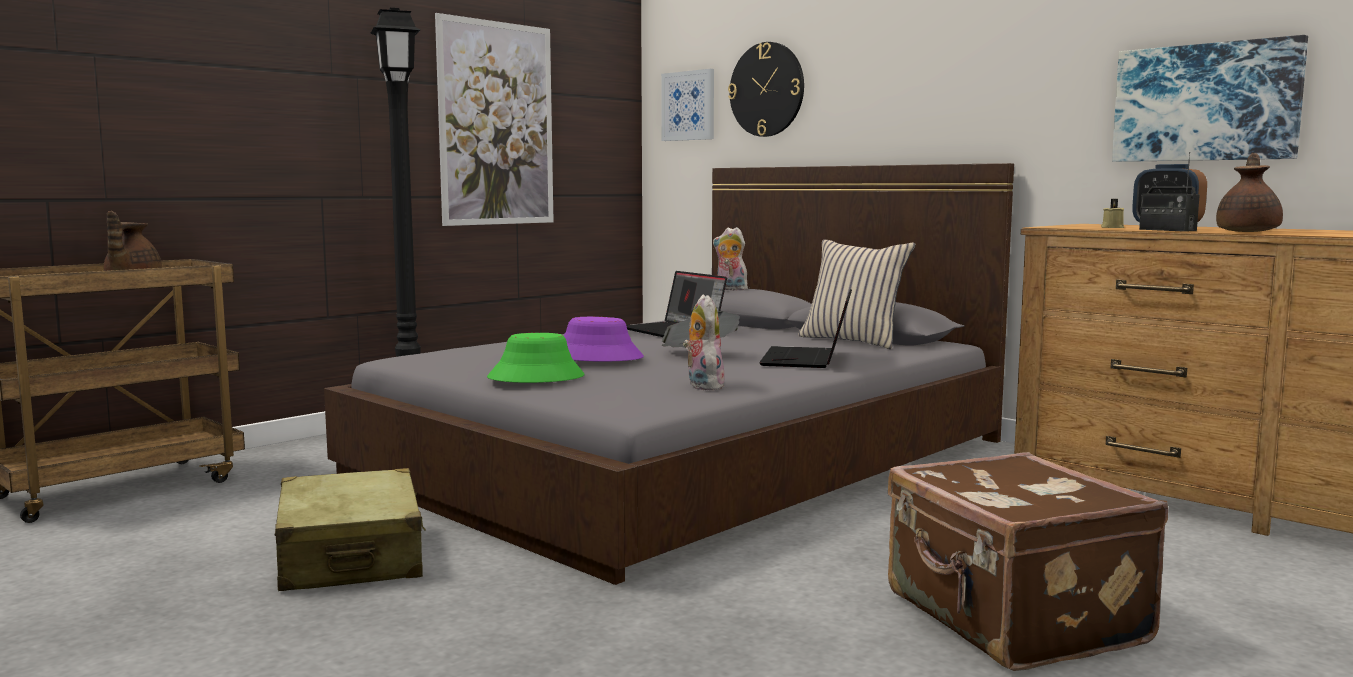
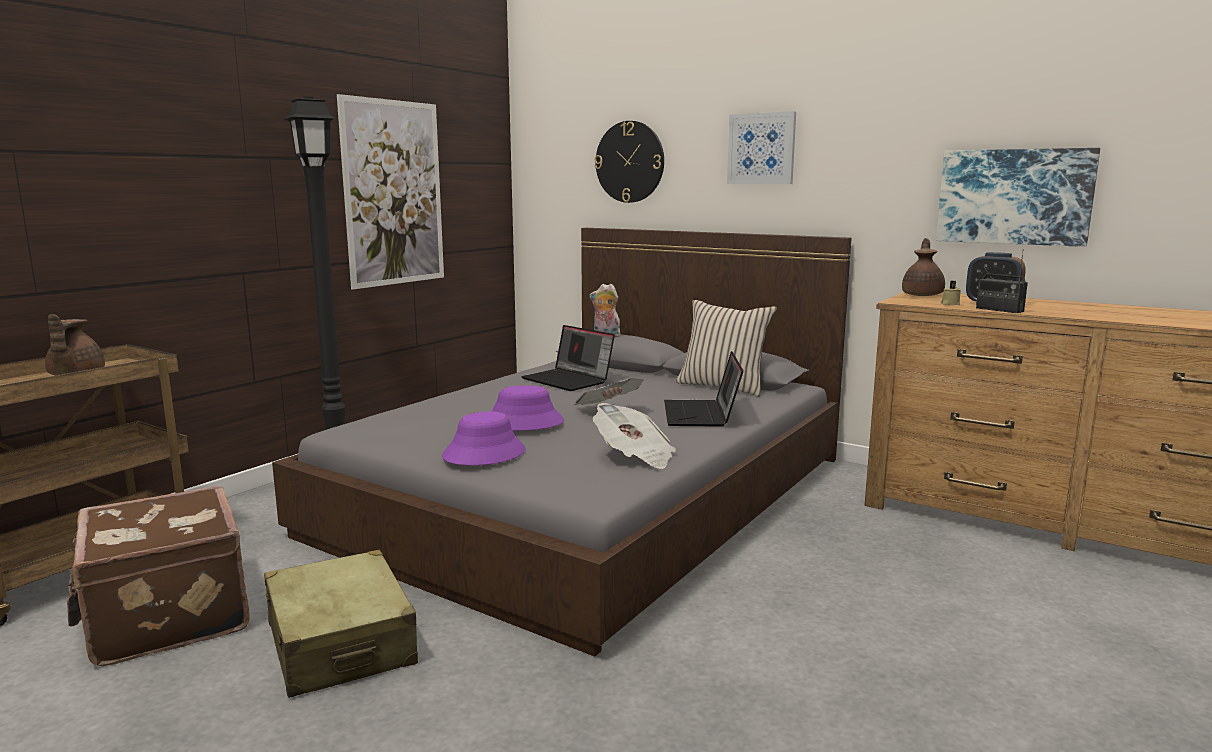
camera: 10 degrees left, 5 degrees up
(536, 378) = (484, 454): green hat -> purple hat
(688, 106) = (556, 171): picture -> picture (761, 149)
(702, 386) = (635, 457): plush toy -> newspaper
(1012, 619) = (932, 665): brown suitcase -> brown suitcase (165, 617)
(1248, 231) = (1064, 312): brown teapot -> brown teapot (923, 295)

